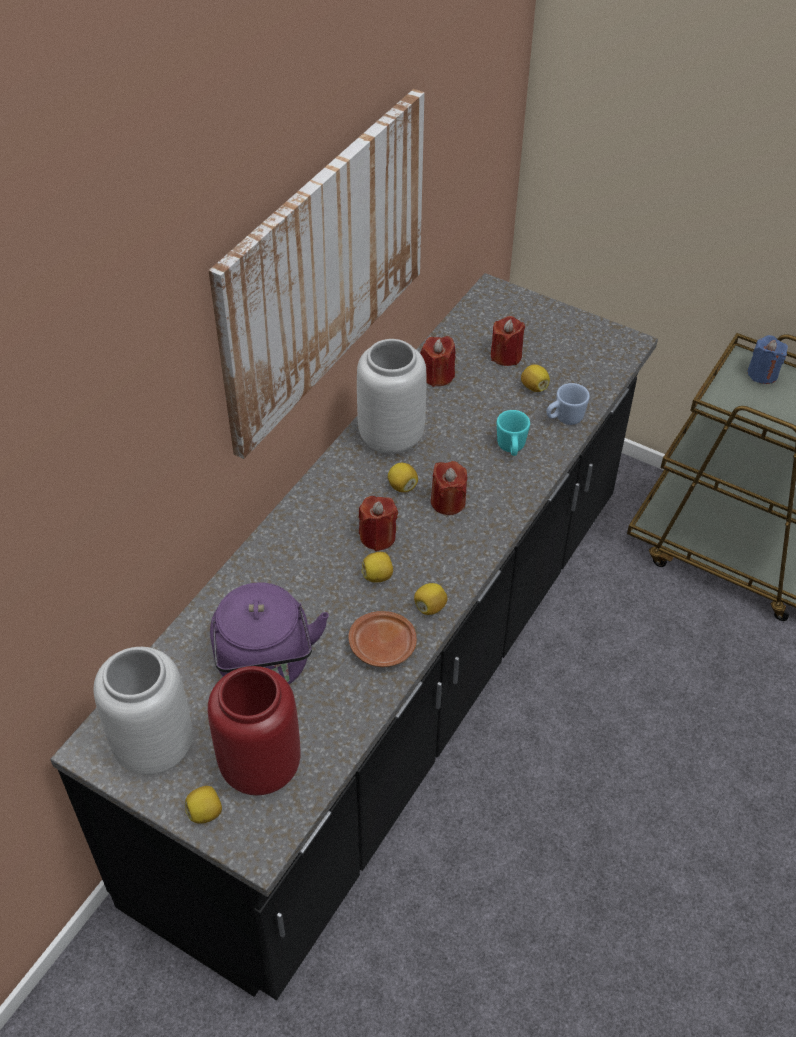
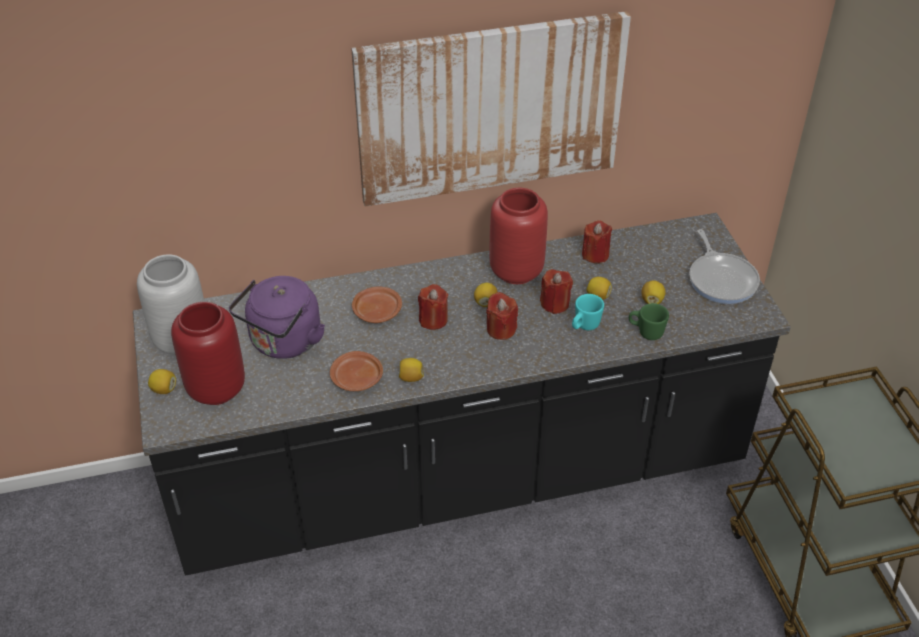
camera: 45 degrees right, 5 degrees down
(315, 566) = (377, 311): none -> brown plate
(378, 576) = (404, 340): lemon -> lemon (598, 296)
(392, 437) = (517, 272): grey vase -> red vase
(506, 356) = (659, 270): red candle -> red candle (555, 304)
(562, 331) = (721, 279): none -> frying pan
(564, 419) = (646, 332): blue mug -> green mug
(762, 374) = (867, 409): blue candle -> none

